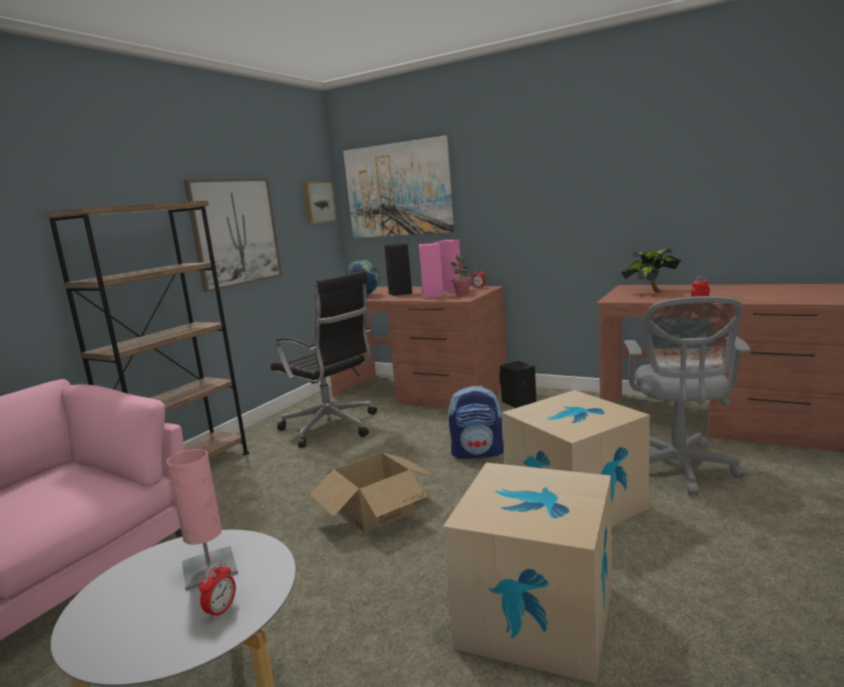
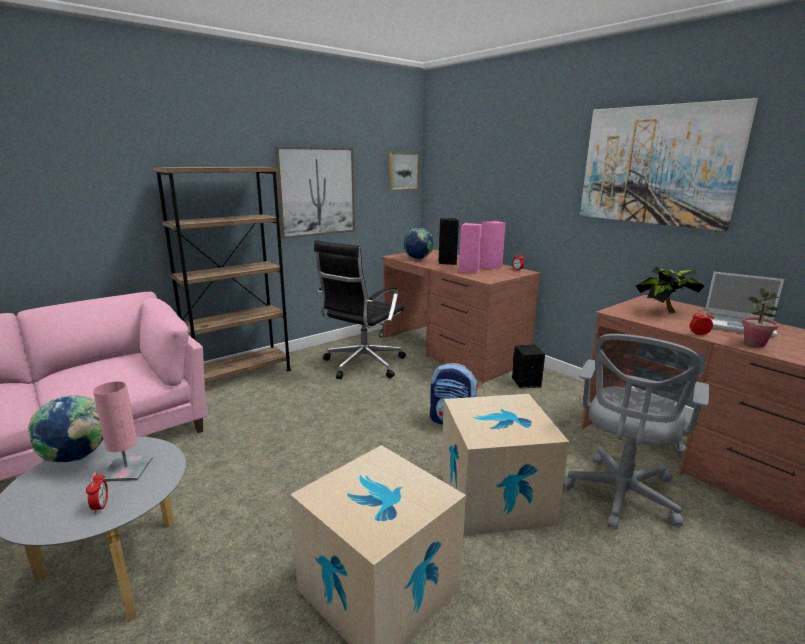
camera: 20 degrees right, 5 degrees up
(122, 579) = (77, 458): none -> globe
(221, 610) = (101, 506): alarm clock -> alarm clock turned 60 degrees counterclockwise
(332, 427) = (362, 365): black office chair -> black office chair turned 60 degrees clockwise
(376, 510) = (337, 448): cardboard box -> none
(398, 190) = (468, 168): picture -> picture (657, 165)
(462, 294) = (494, 274): potted plant -> potted plant (754, 343)
(719, 290) = (738, 325): none -> laptop

